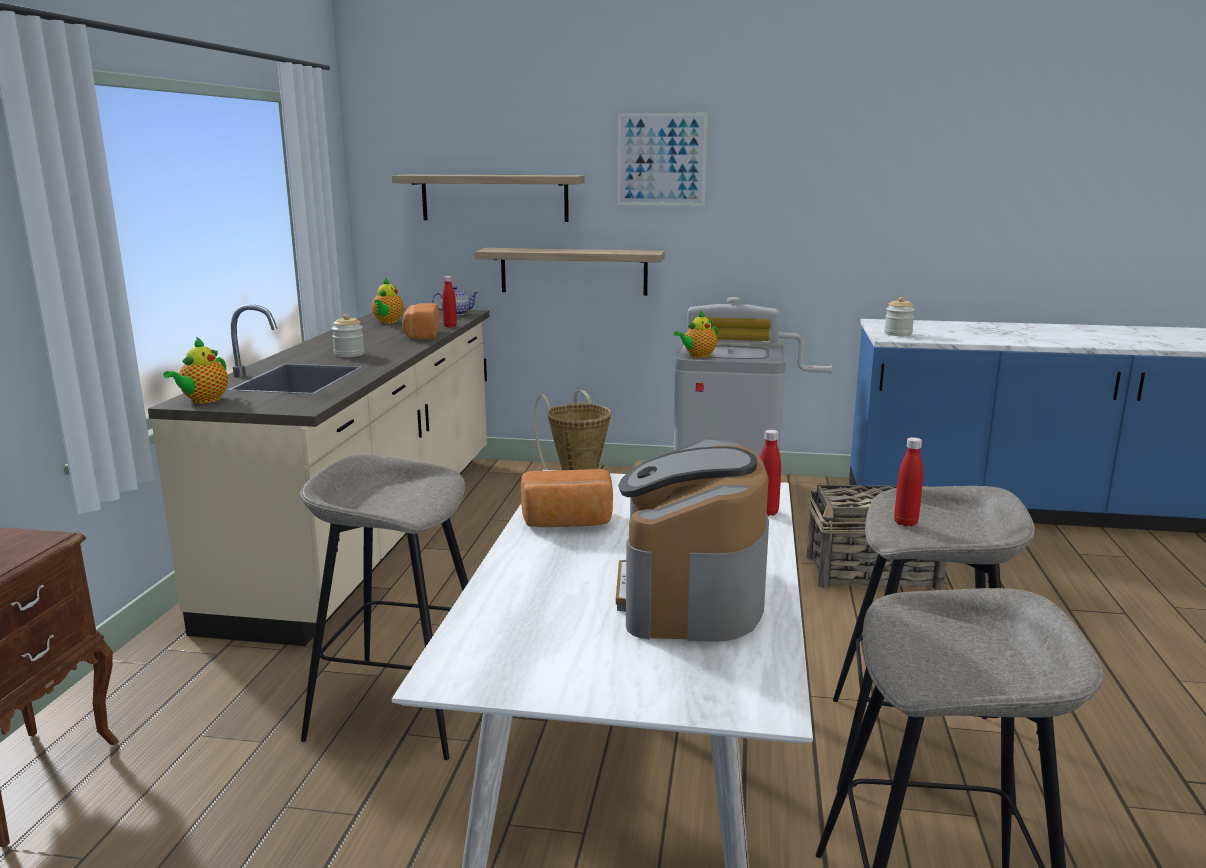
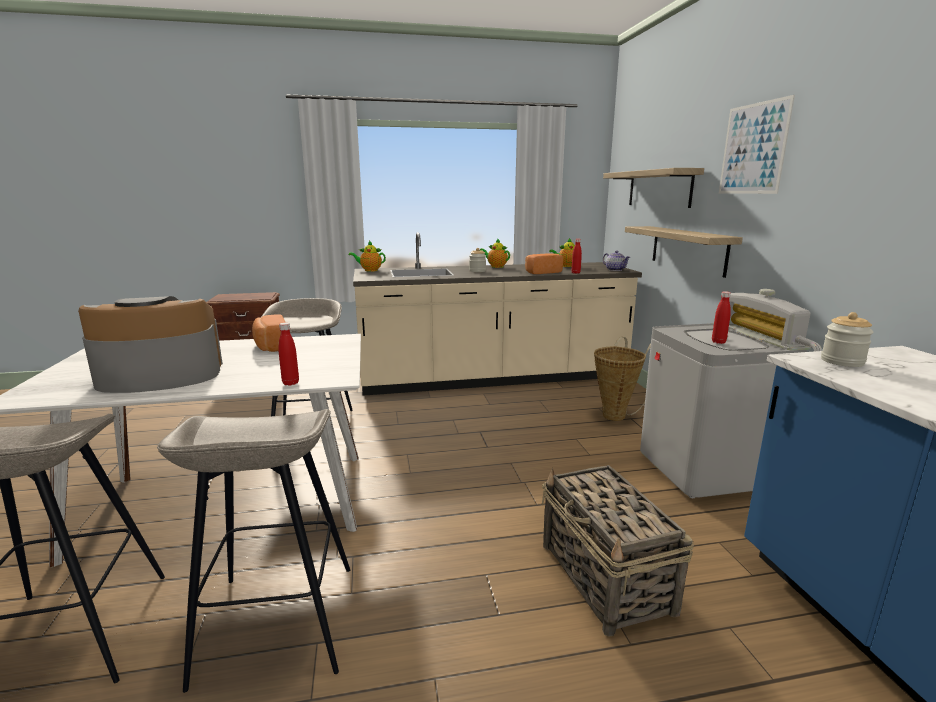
camera: 70 degrees right, 0 degrees up
(698, 356) = (680, 331): teapot -> teapot (496, 266)
(905, 523) = (266, 423): red bottle -> red bottle (718, 342)

